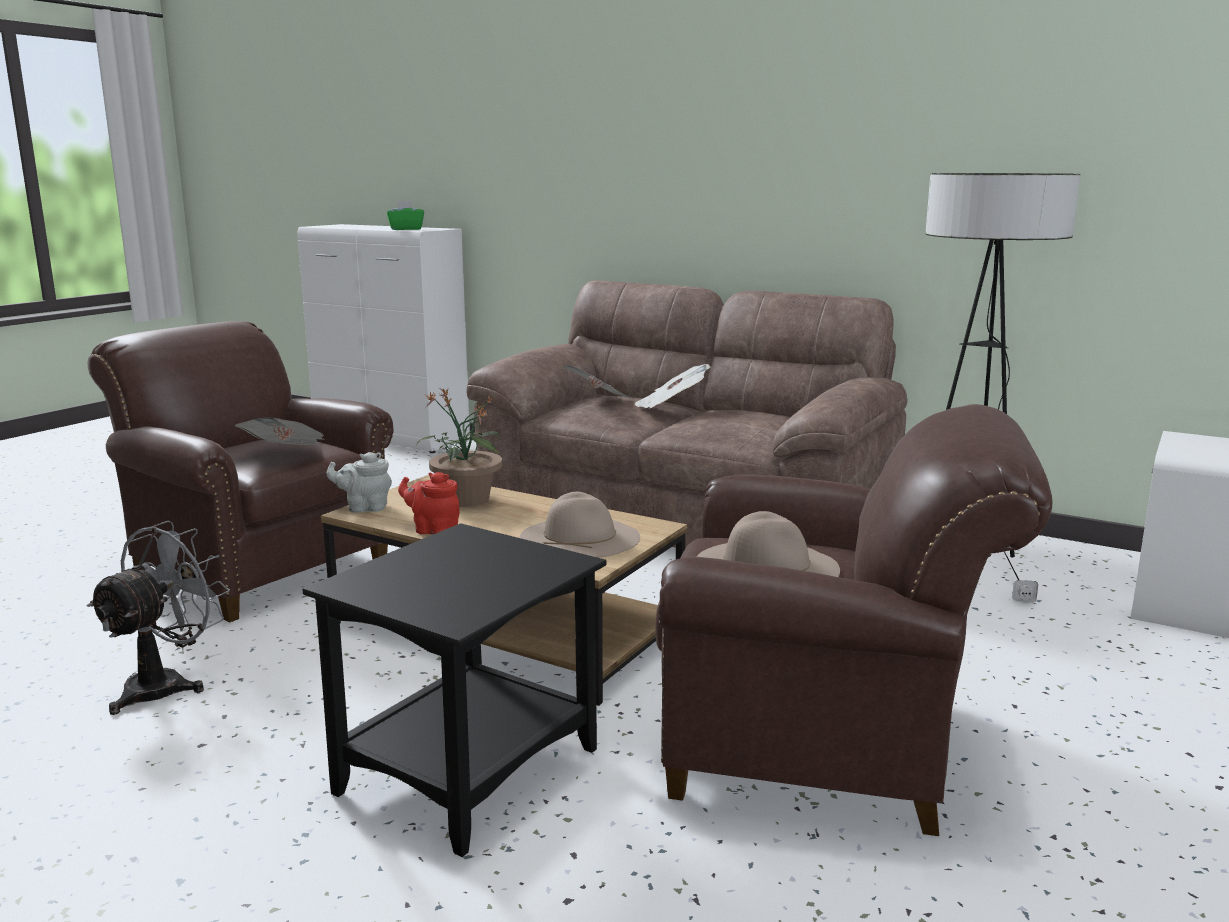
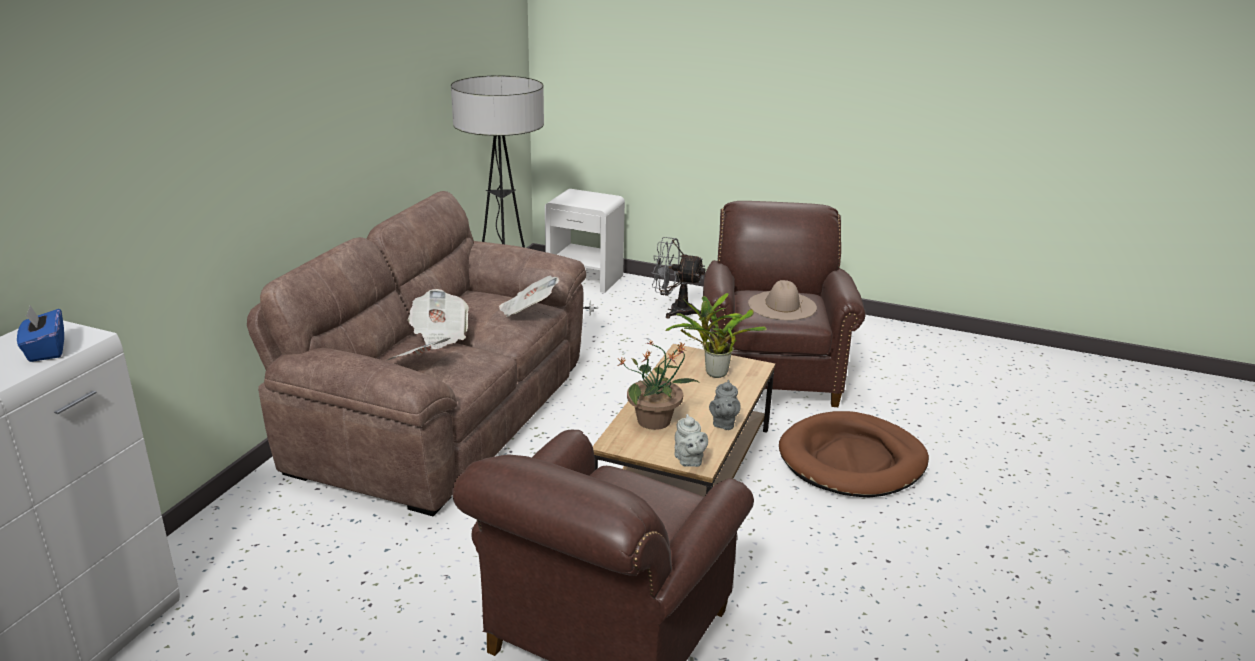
camera: 100 degrees left, 10 degrees up
(167, 684) = (833, 606): grey fan -> grey fan (675, 311)
(286, 455) = (640, 492): newspaper -> newspaper (528, 310)
(406, 229) = (46, 350): green tissue box -> blue tissue box
(433, 530) = (723, 424): red teapot -> grey teapot
(471, 772) = (852, 460): black side table -> brown dog bed
(579, 537) = (712, 373): beige hat -> potted plant

